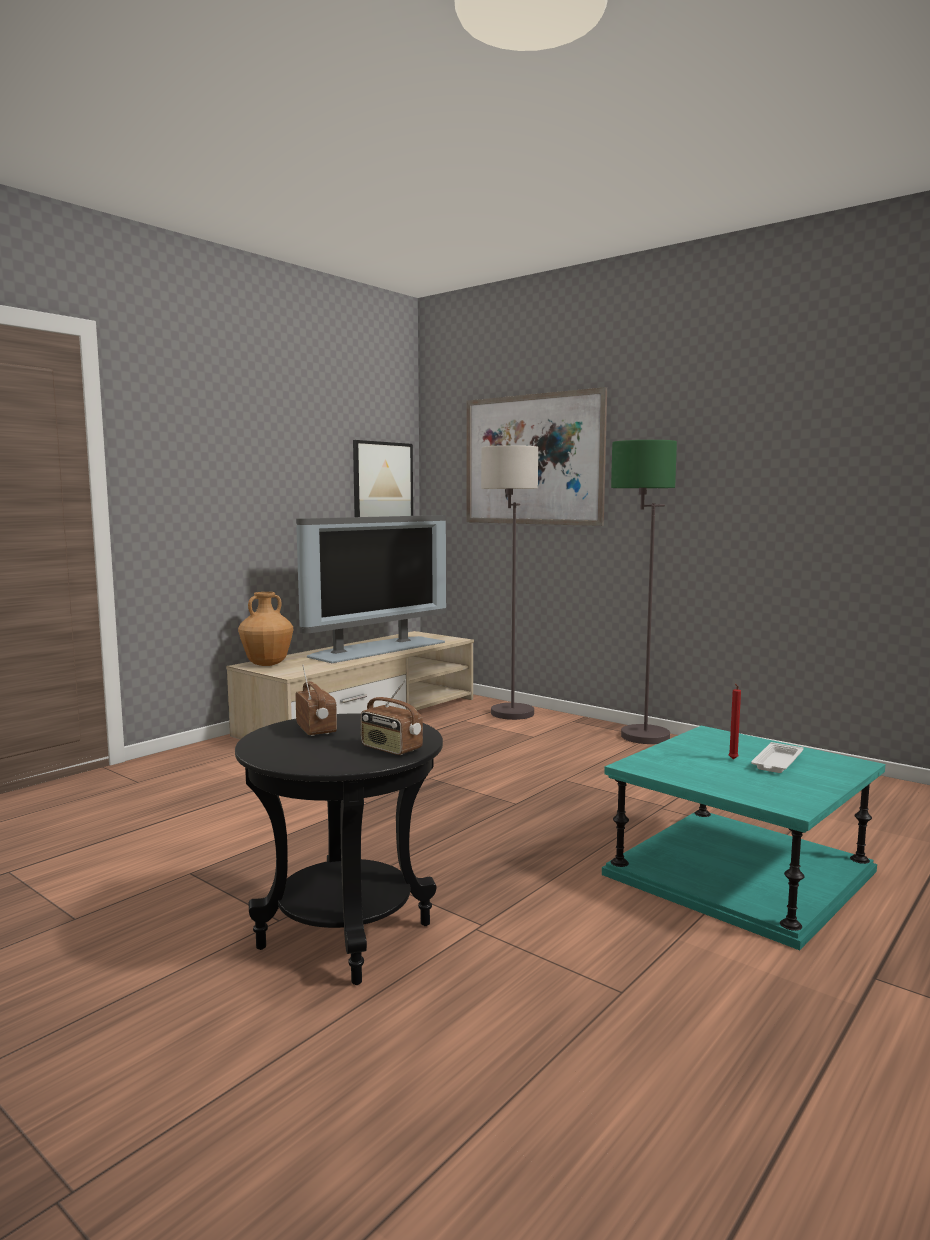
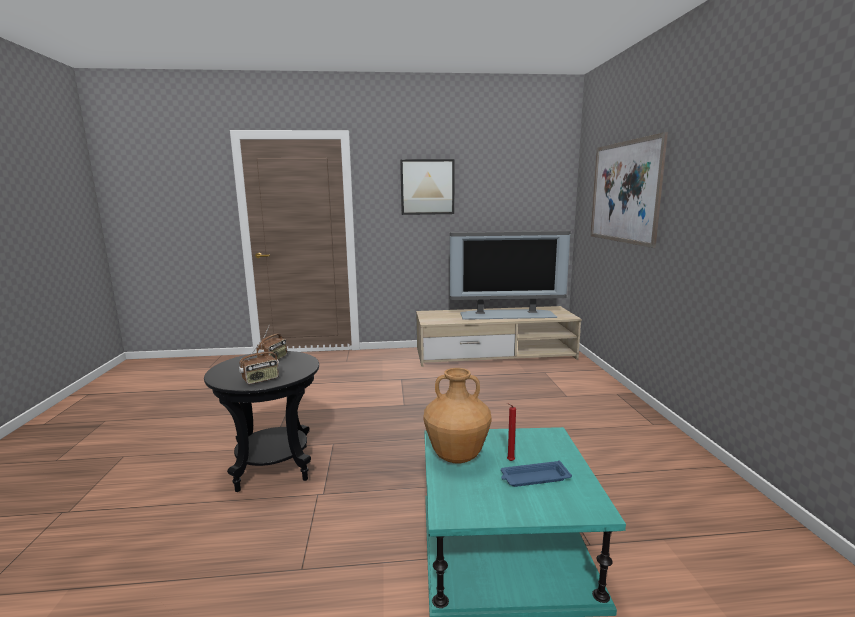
camera: 45 degrees right, 5 degrees up
(267, 664) = (433, 313): brown vase -> brown vase (457, 456)
(382, 482) = (540, 206): picture -> picture (427, 187)
(390, 749) = (261, 380): radio -> radio turned 120 degrees counterclockwise
(509, 717) = (577, 378): grey floor lamp -> none
(638, 740) = (637, 423): green floor lamp -> none
(776, 763) = (533, 478): white tray -> blue tray

